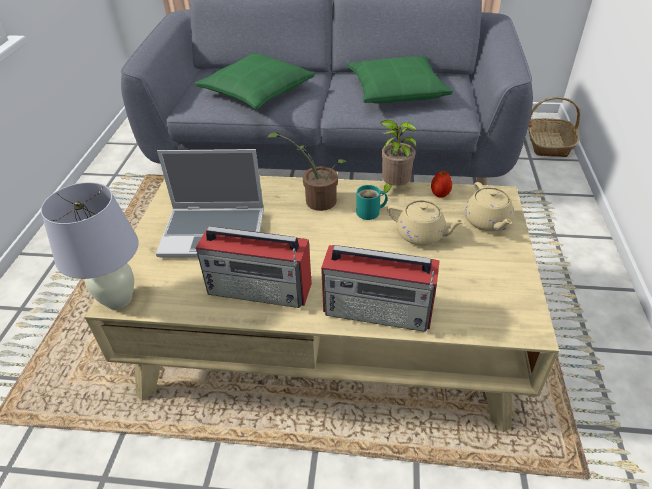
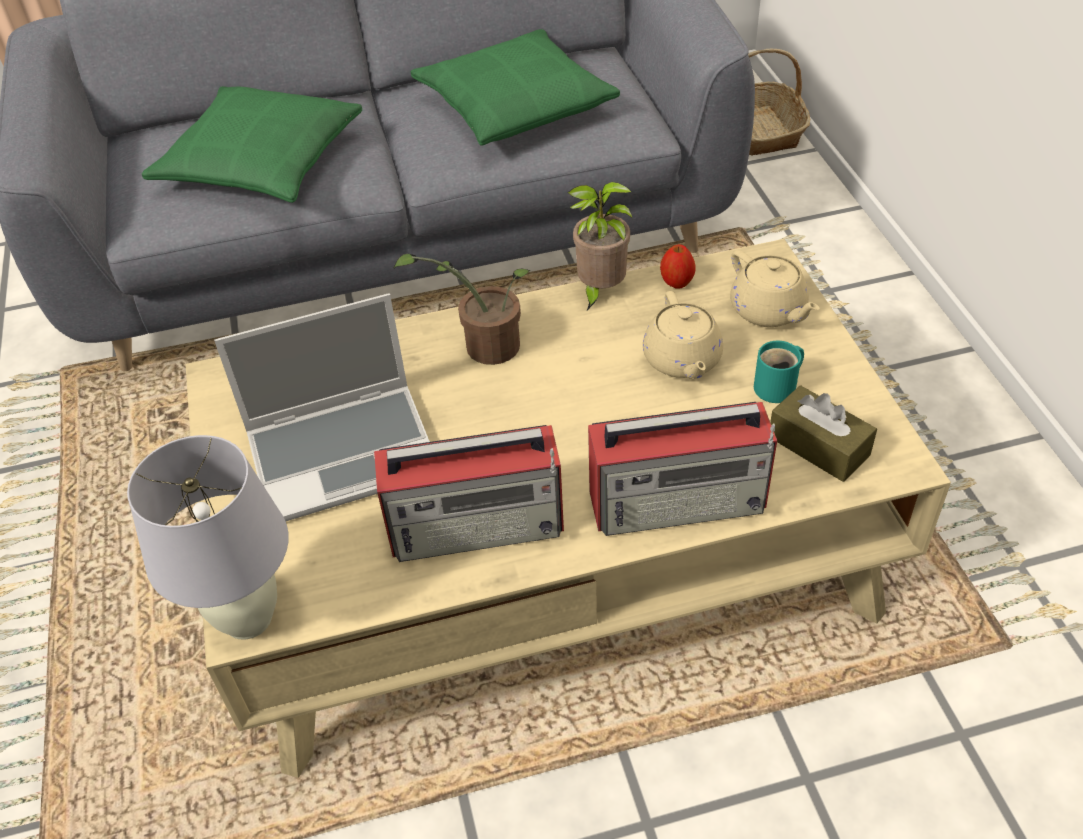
camera: 20 degrees left, 5 degrees up
(370, 212) = (584, 344): turquoise mug -> turquoise mug (778, 387)
(421, 235) = (682, 360): beige teapot -> beige teapot turned 75 degrees clockwise
(480, 303) = (818, 446): none -> brown tissue box

